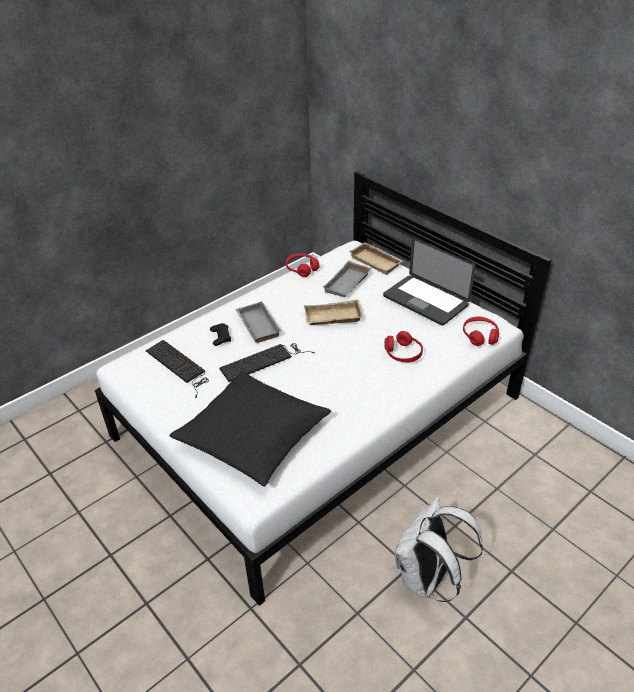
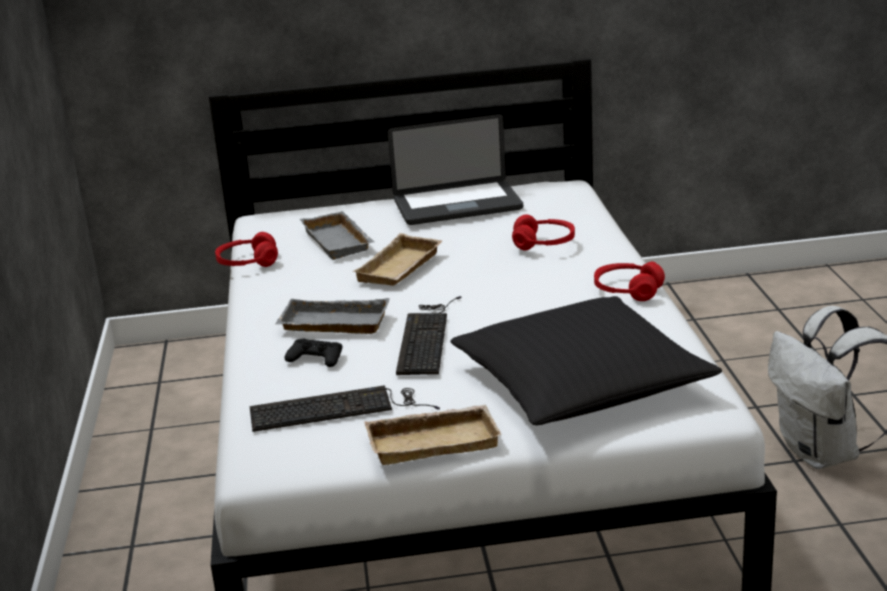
camera: 55 degrees left, 15 degrees down
(377, 261) = (321, 212): beige tray -> beige tray (434, 441)
(480, 336) = (569, 197): red headphones -> red headphones (627, 291)

